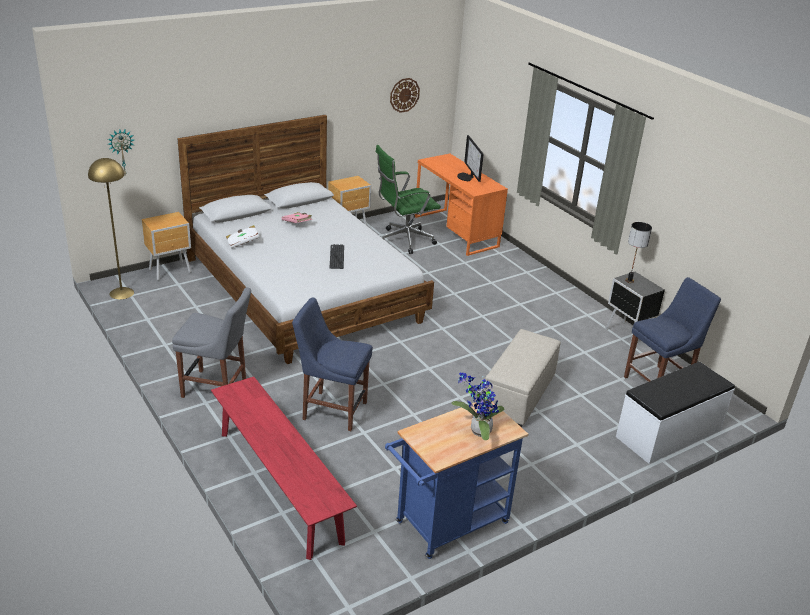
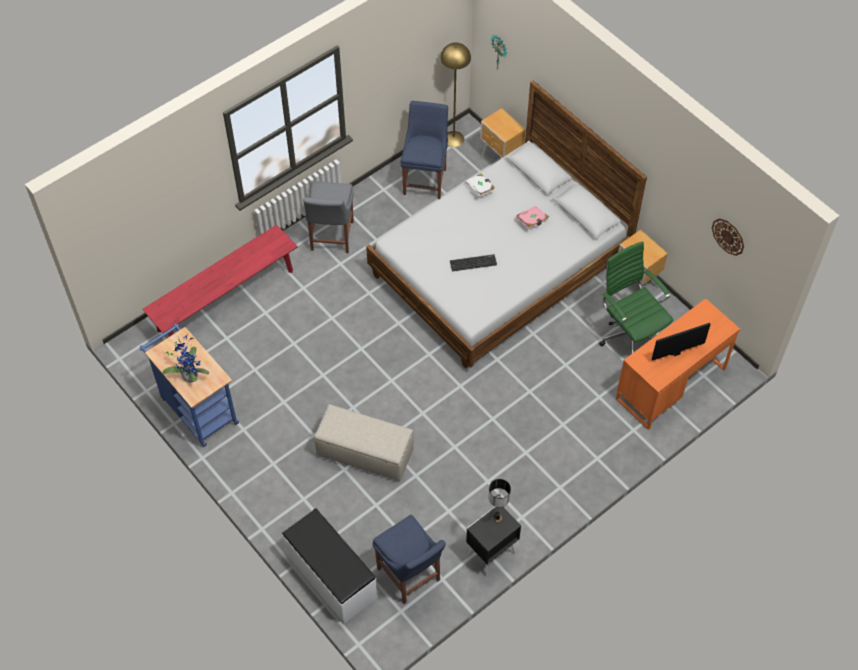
camera: 85 degrees right, 25 degrees up
(331, 409) = (318, 317): blue chair -> blue chair (425, 179)

